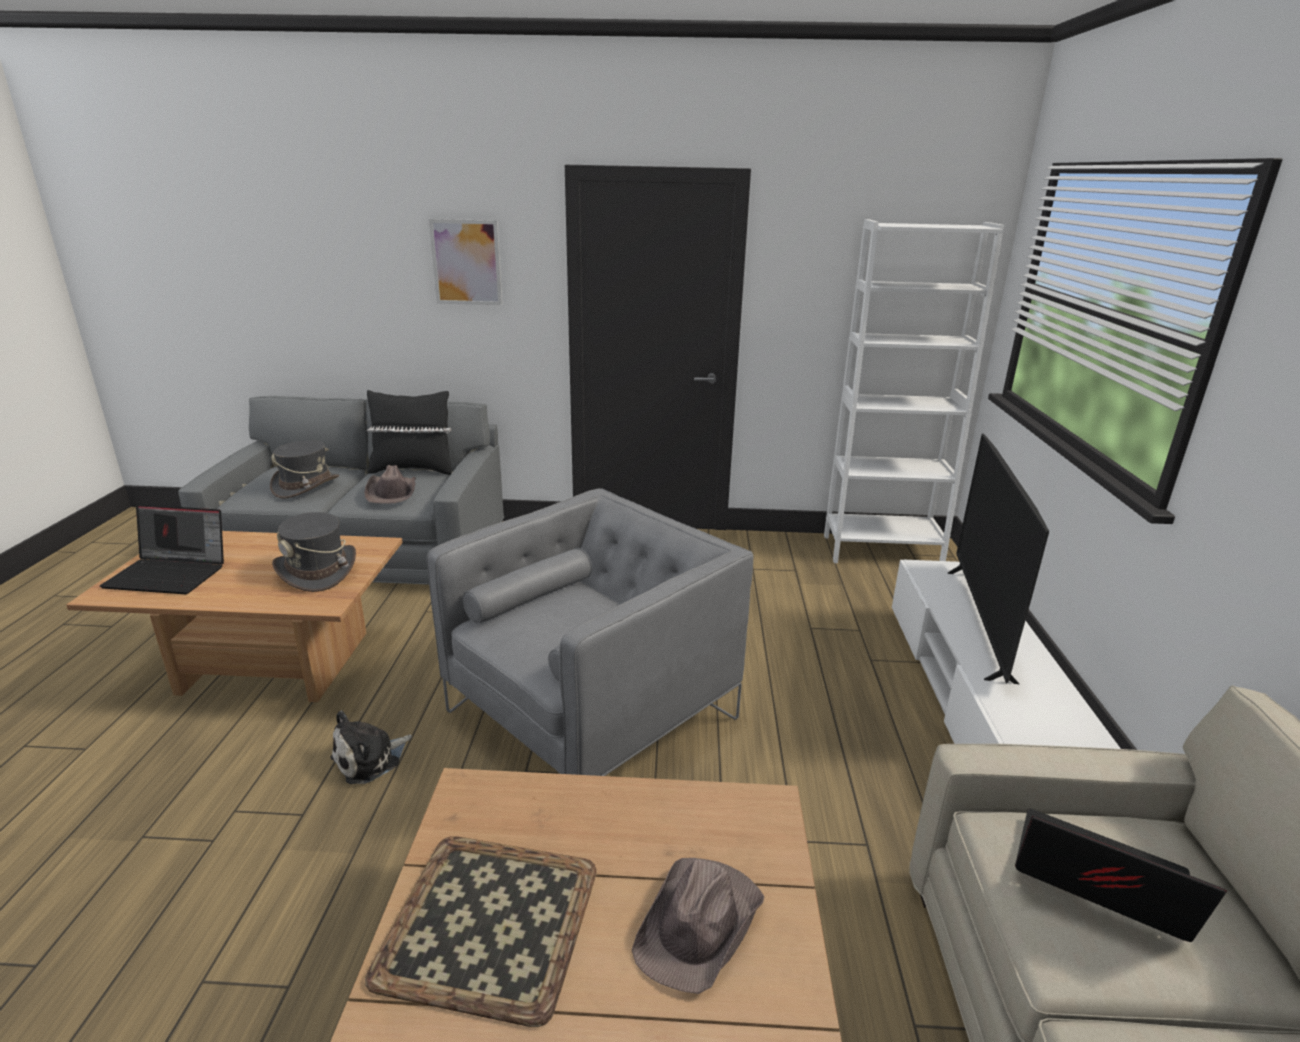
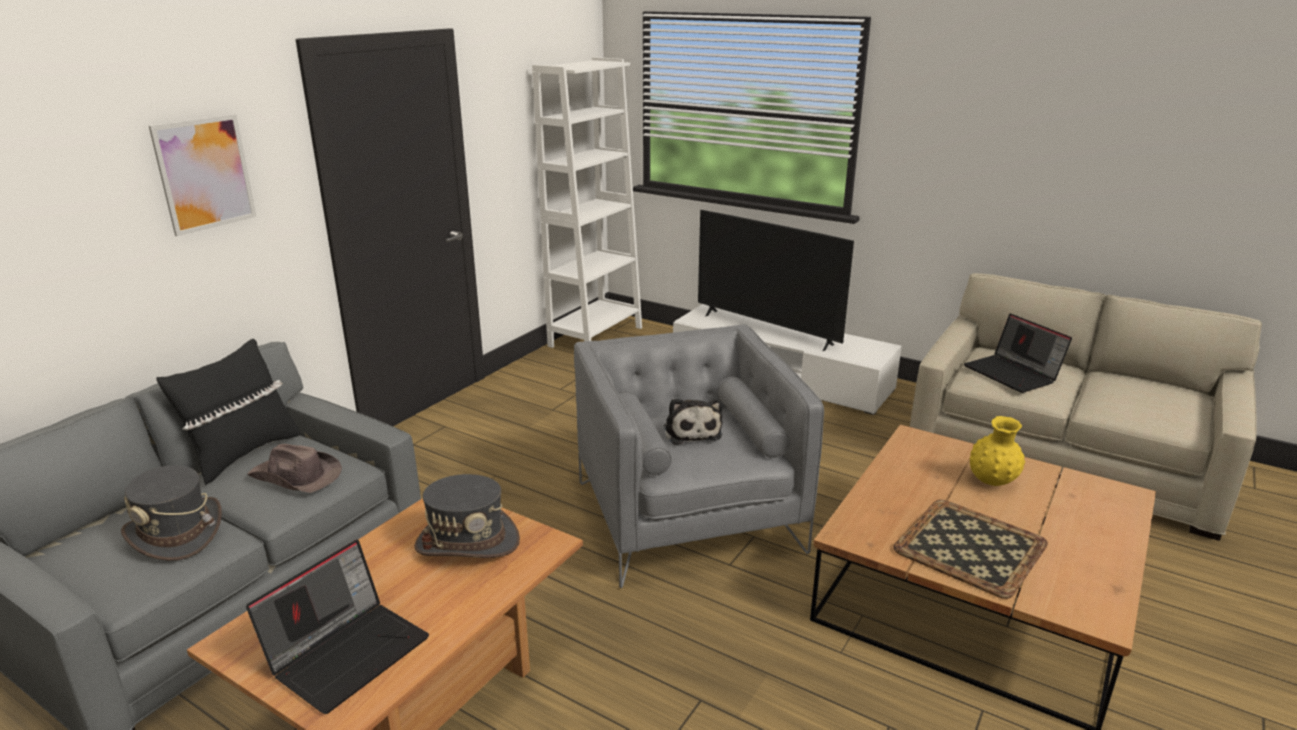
camera: 60 degrees left, 0 degrees up
(370, 759) = (652, 646): plush toy -> plush toy (691, 431)
(700, 924) = (992, 482): brown hat -> yellow vase
(1096, 882) = (1013, 374): laptop -> laptop turned 90 degrees counterclockwise

